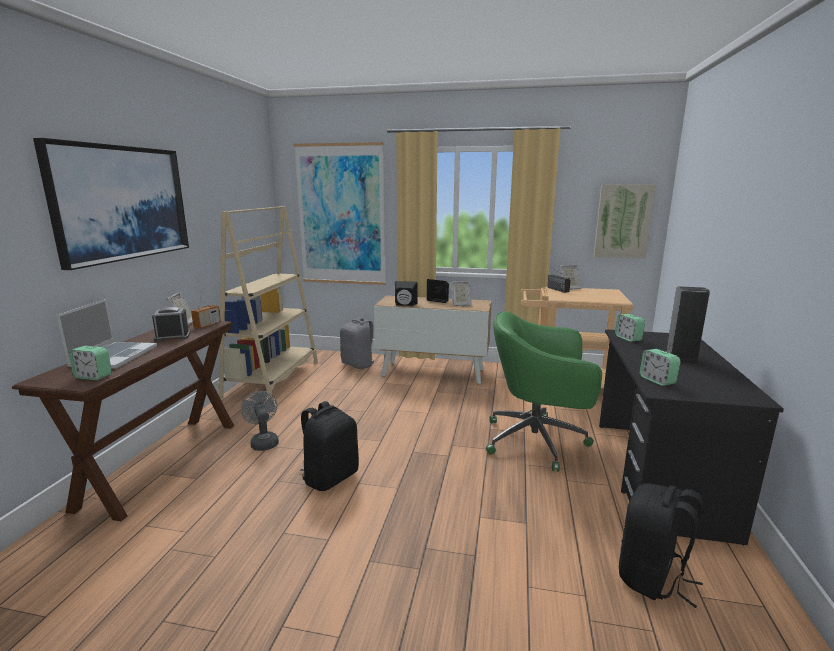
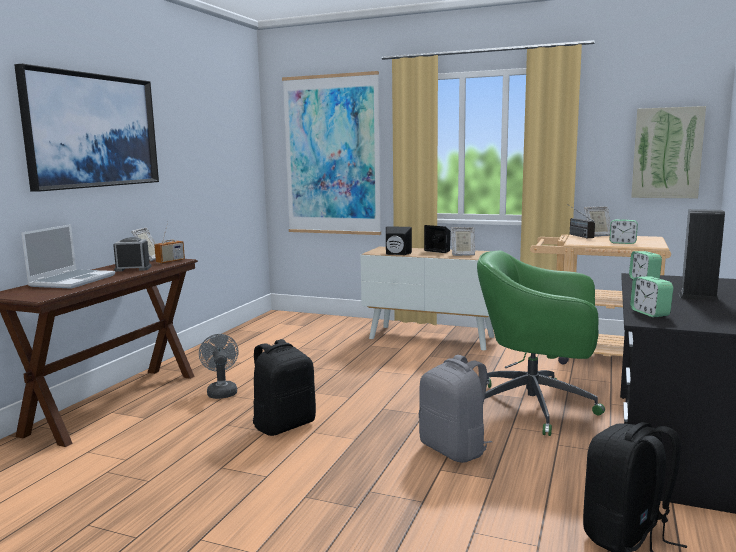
camera: 10 degrees right, 5 degrees down
(93, 376) = (49, 293): alarm clock -> alarm clock (622, 243)
(273, 379) = (246, 337): beige bookcase -> none
(358, 364) = (346, 327): grey backpack -> grey backpack (454, 449)

